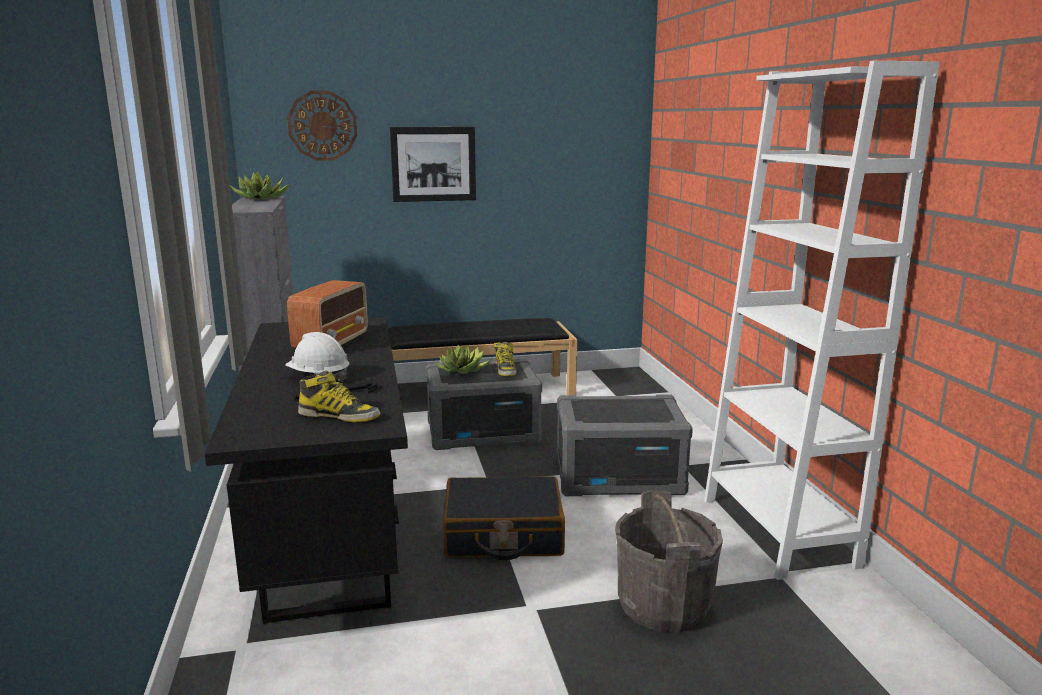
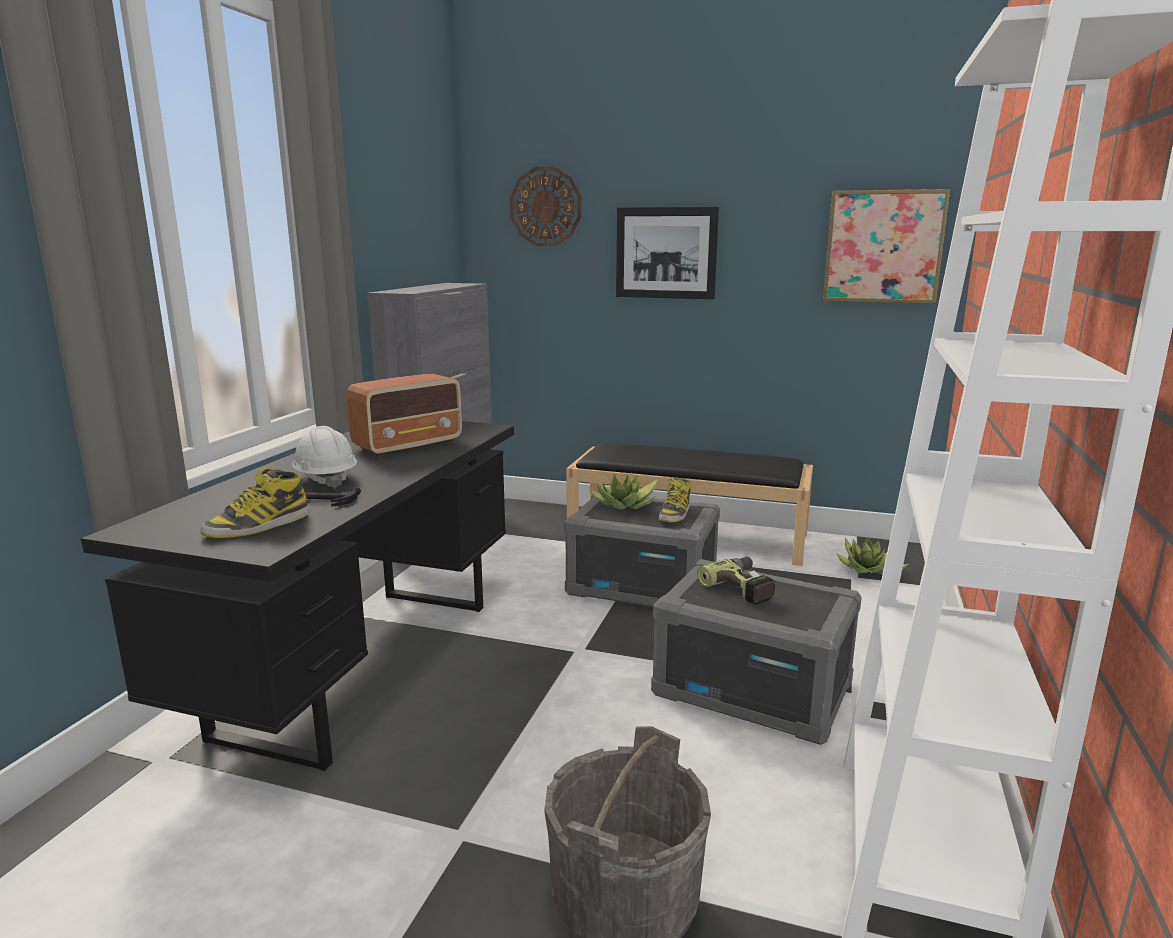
camera: 30 degrees right, 0 degrees up
(261, 199) = (453, 284): potted plant -> potted plant (868, 570)
(339, 416) = (258, 526): boot -> boot turned 90 degrees clockwise
(503, 534) = (531, 722): black suitcase -> none
(594, 156) = (883, 247): none -> picture
(607, 406) = (745, 587): none -> power drill

